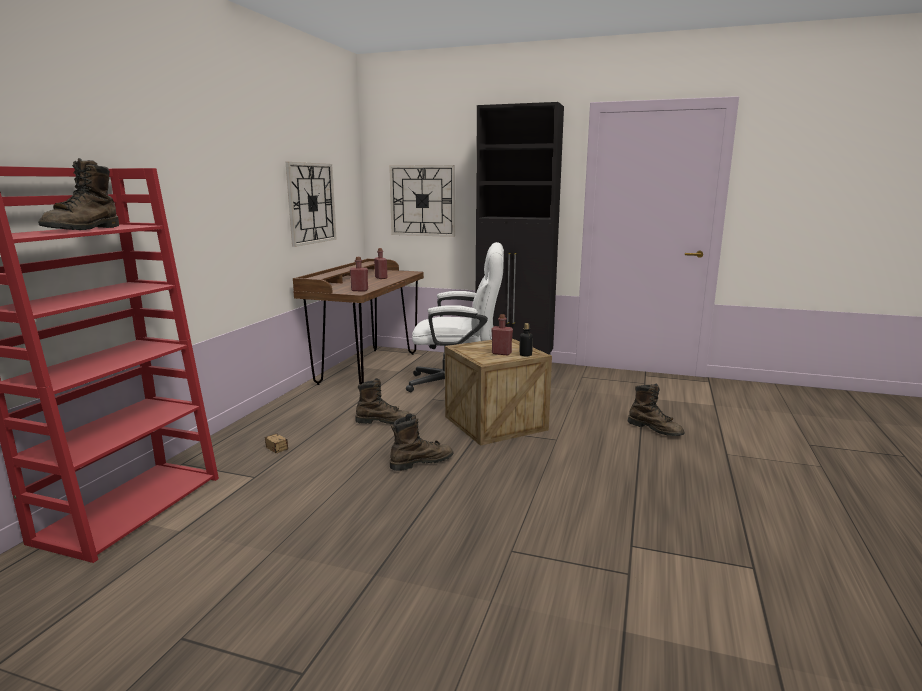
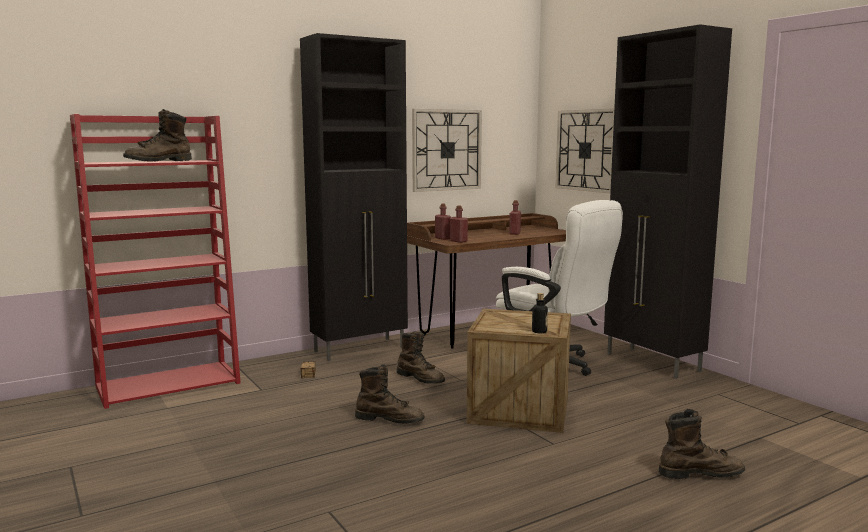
camera: 40 degrees right, 5 degrees down
(283, 411) = (361, 349): none -> black cabinet
(501, 353) = (518, 325): red bottle -> red bottle (443, 238)
(655, 429) = (700, 474): brown boot -> brown boot turned 90 degrees counterclockwise

